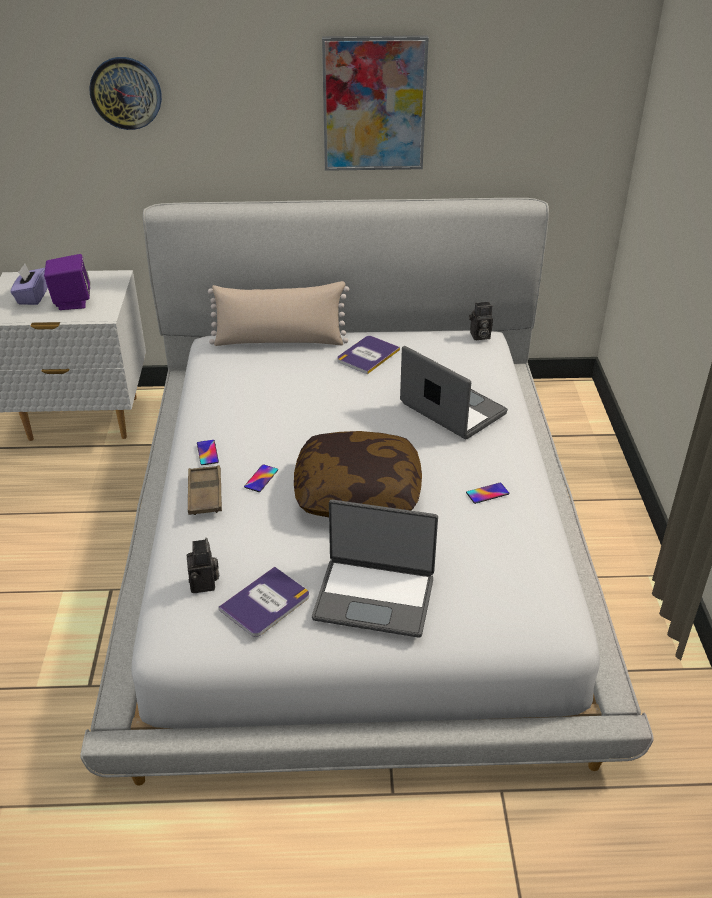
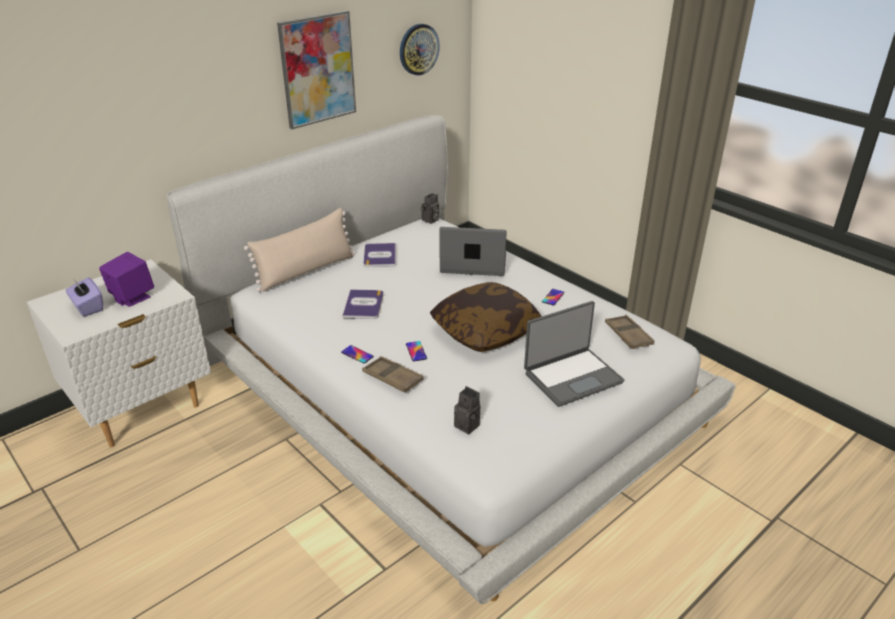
camera: 40 degrees left, 5 degrees down
(126, 93) = (127, 99): wall clock -> wall clock (418, 49)
(265, 603) = (519, 414): book -> book (363, 305)
(512, 587) = (628, 335): none -> brown tray

